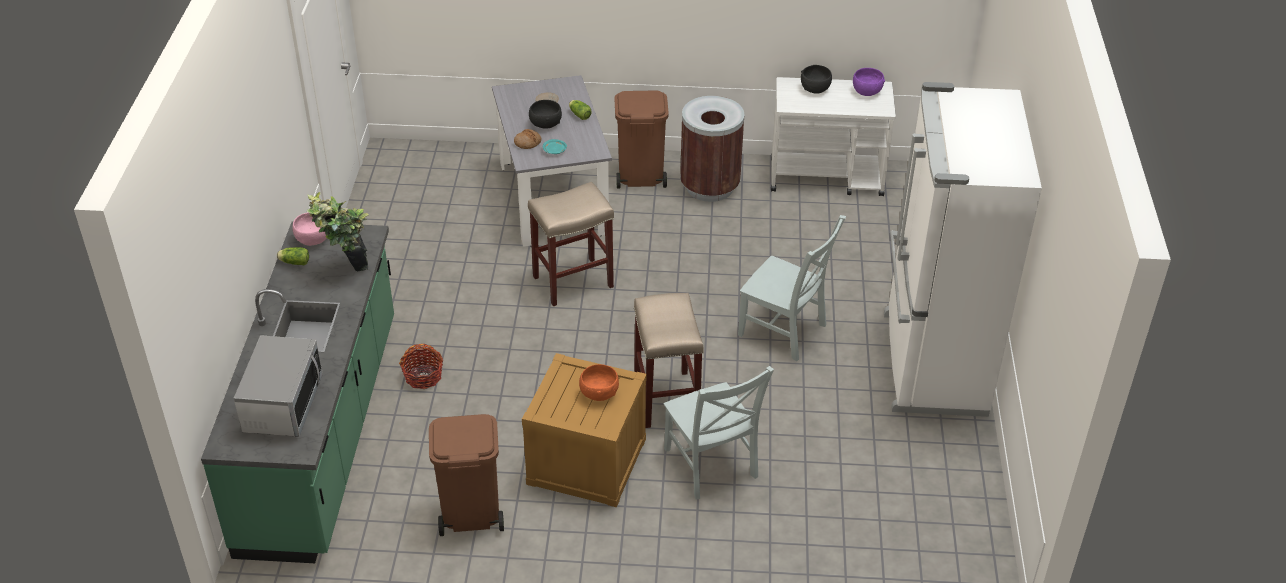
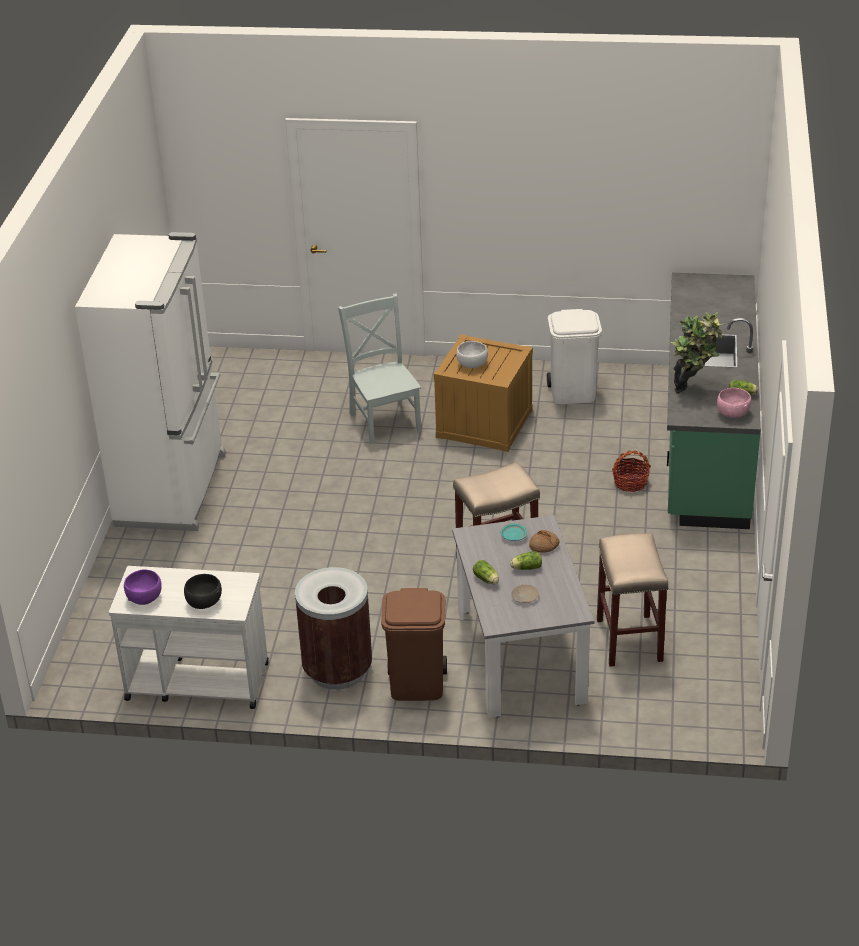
camera: 175 degrees left, 5 degrees down
(282, 404) = (709, 302): microwave -> none
(470, 513) = (573, 393): brown trash can -> white trash can
(545, 124) = (525, 568): black bowl -> lettuce
(598, 393) = (472, 364): orange bowl -> white bowl
(665, 398) = (415, 465): beige stool -> beige stool (630, 641)
(785, 332) = (296, 516): grey chair -> none

